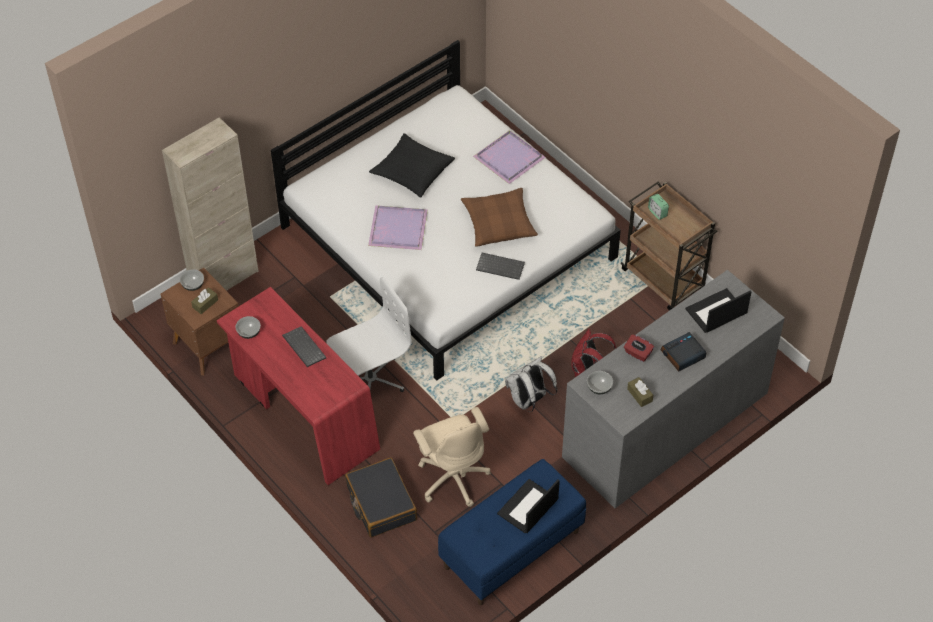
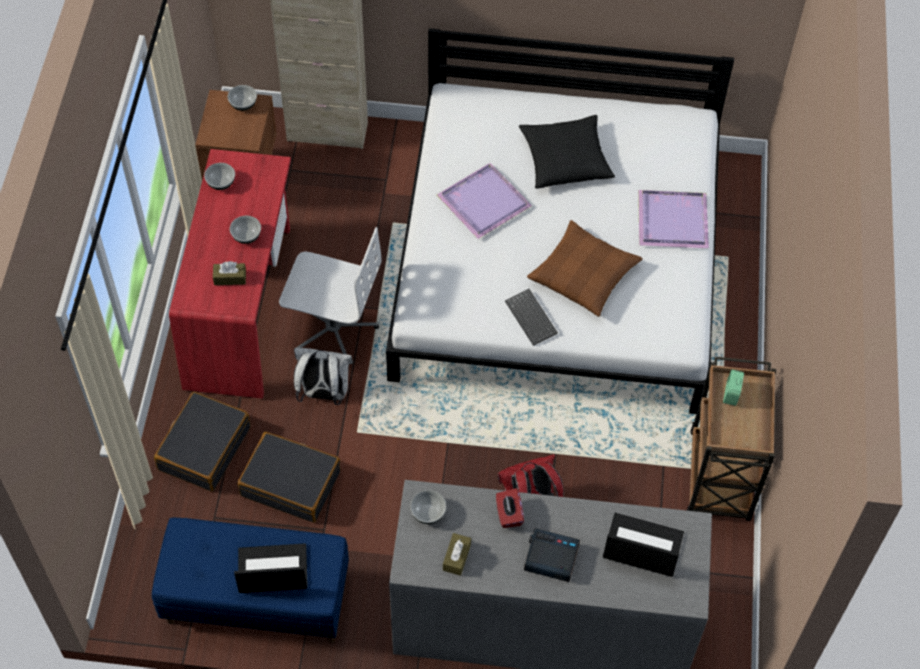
camera: 45 degrees right, 5 degrees up
(205, 304) = (232, 129): brown tissue box -> brown tissue box (230, 278)
(303, 347) = (246, 235): keyboard -> bowl
(453, 477) = (291, 483): beige office chair -> black suitcase
(529, 401) = (444, 476): white backpack -> white backpack (324, 393)

